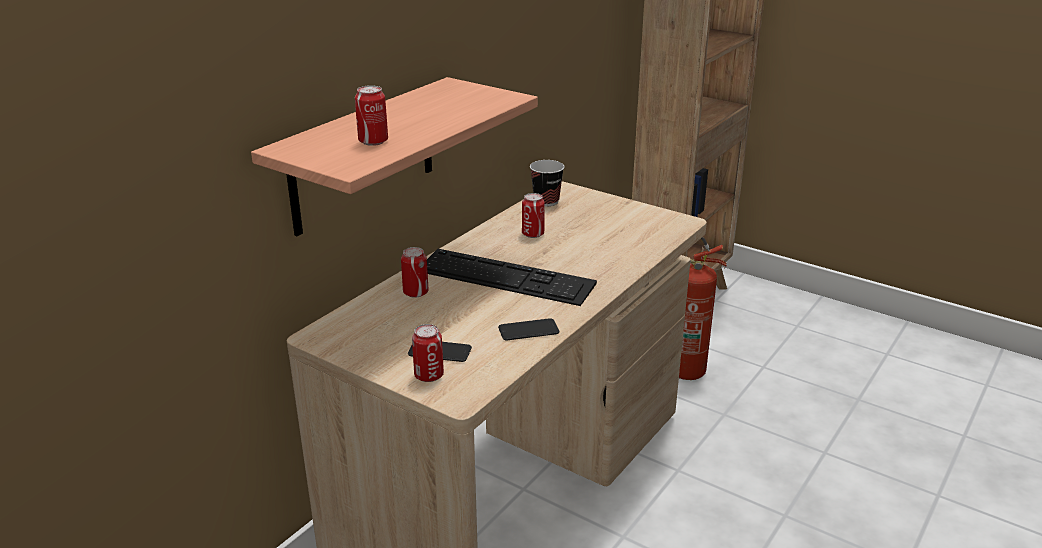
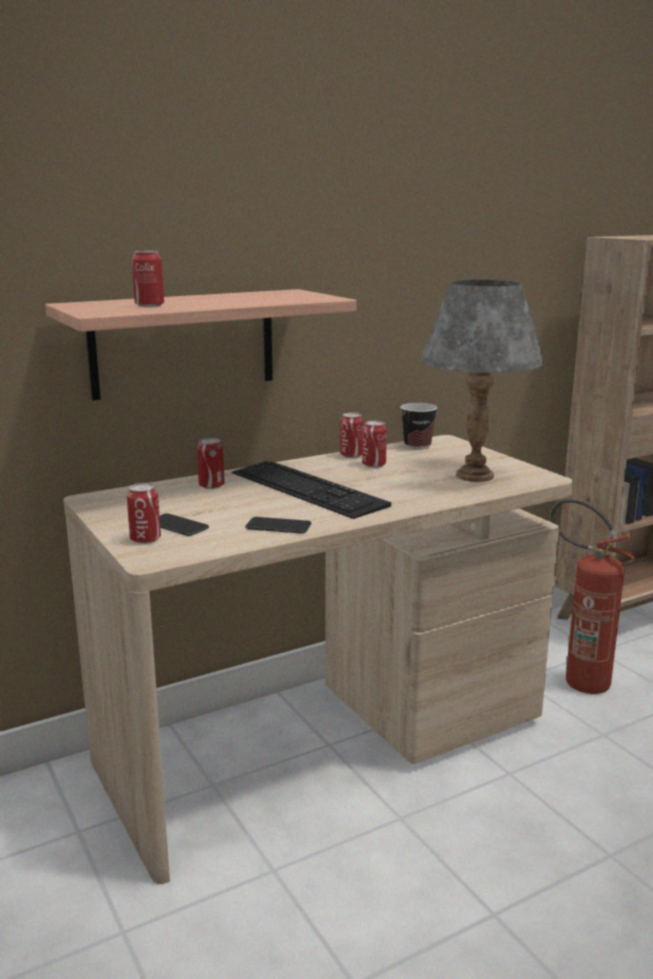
camera: 25 degrees right, 10 degrees down
(501, 225) = (351, 455): none -> can
(627, 230) = (474, 475): none -> grey table lamp

